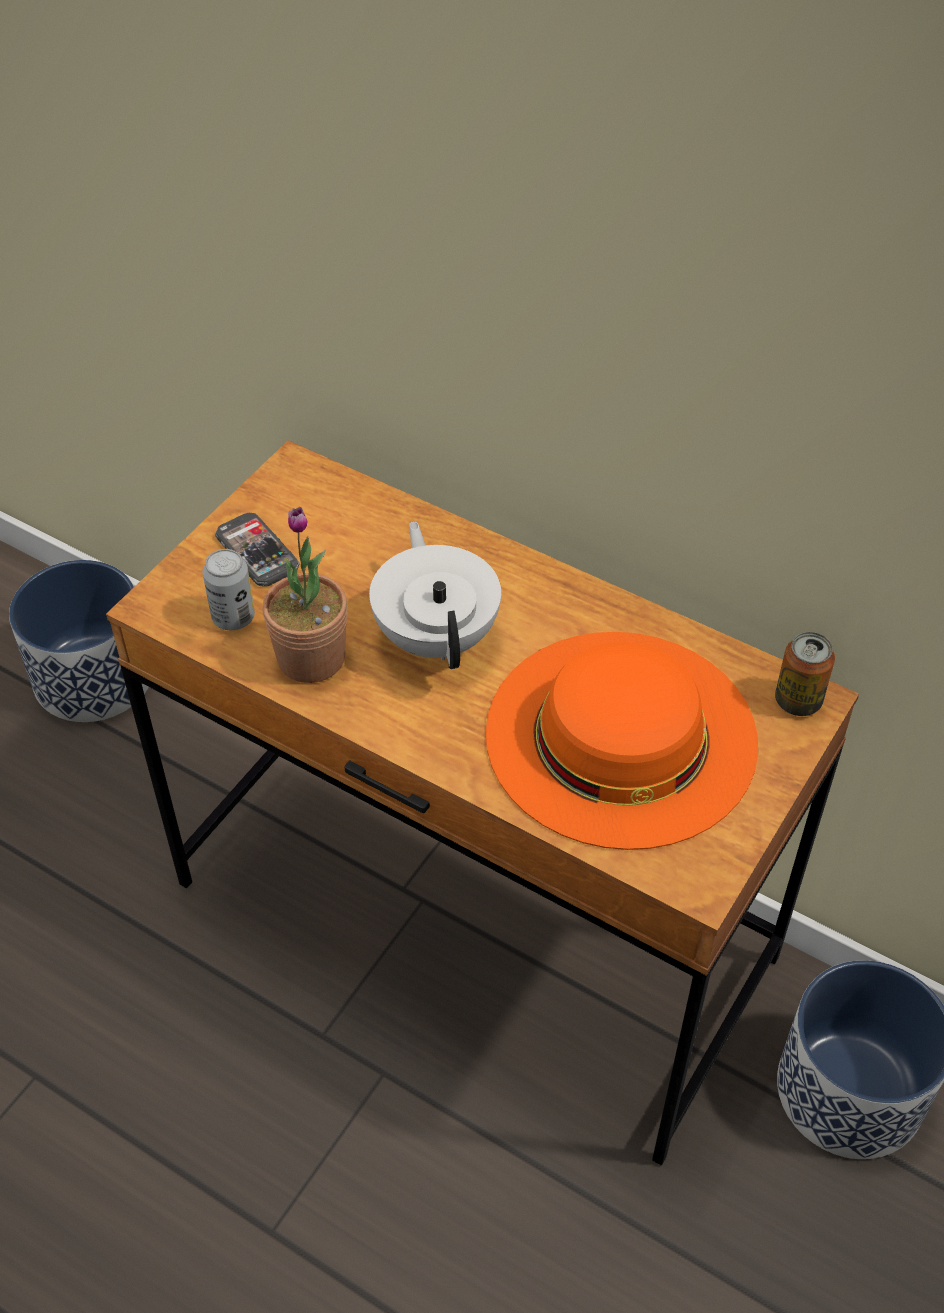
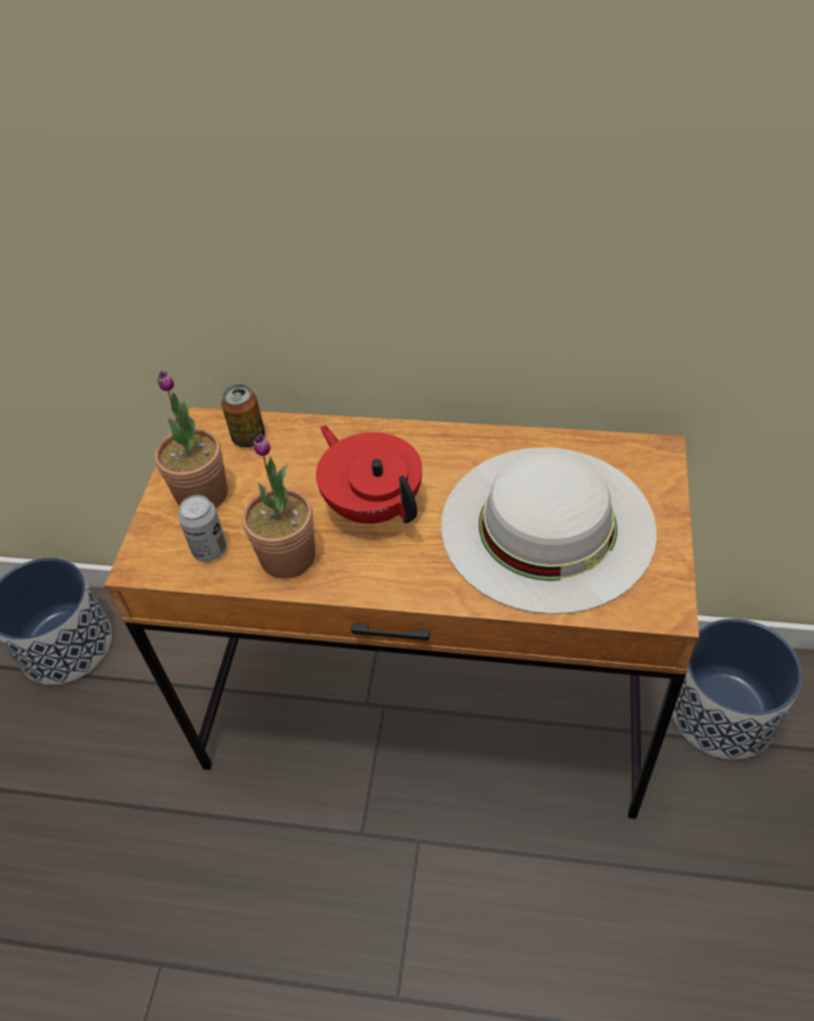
camera: 20 degrees left, 0 degrees up
(257, 552) = (202, 494): phone -> potted plant
(437, 635) = (373, 505): white teapot -> red teapot
(621, 736) = (547, 526): orange hat -> white hat
(798, 701) = (649, 455): can -> can (249, 438)

